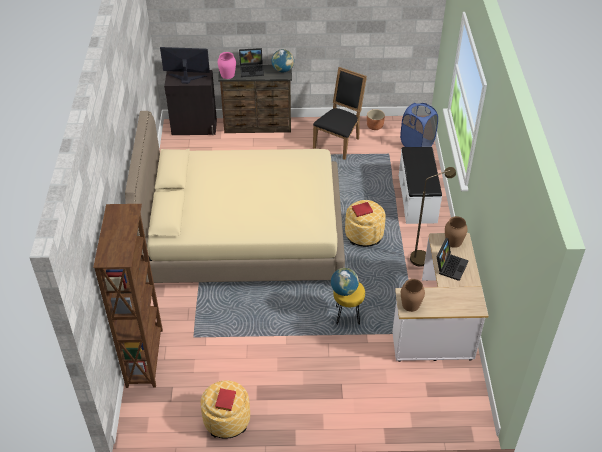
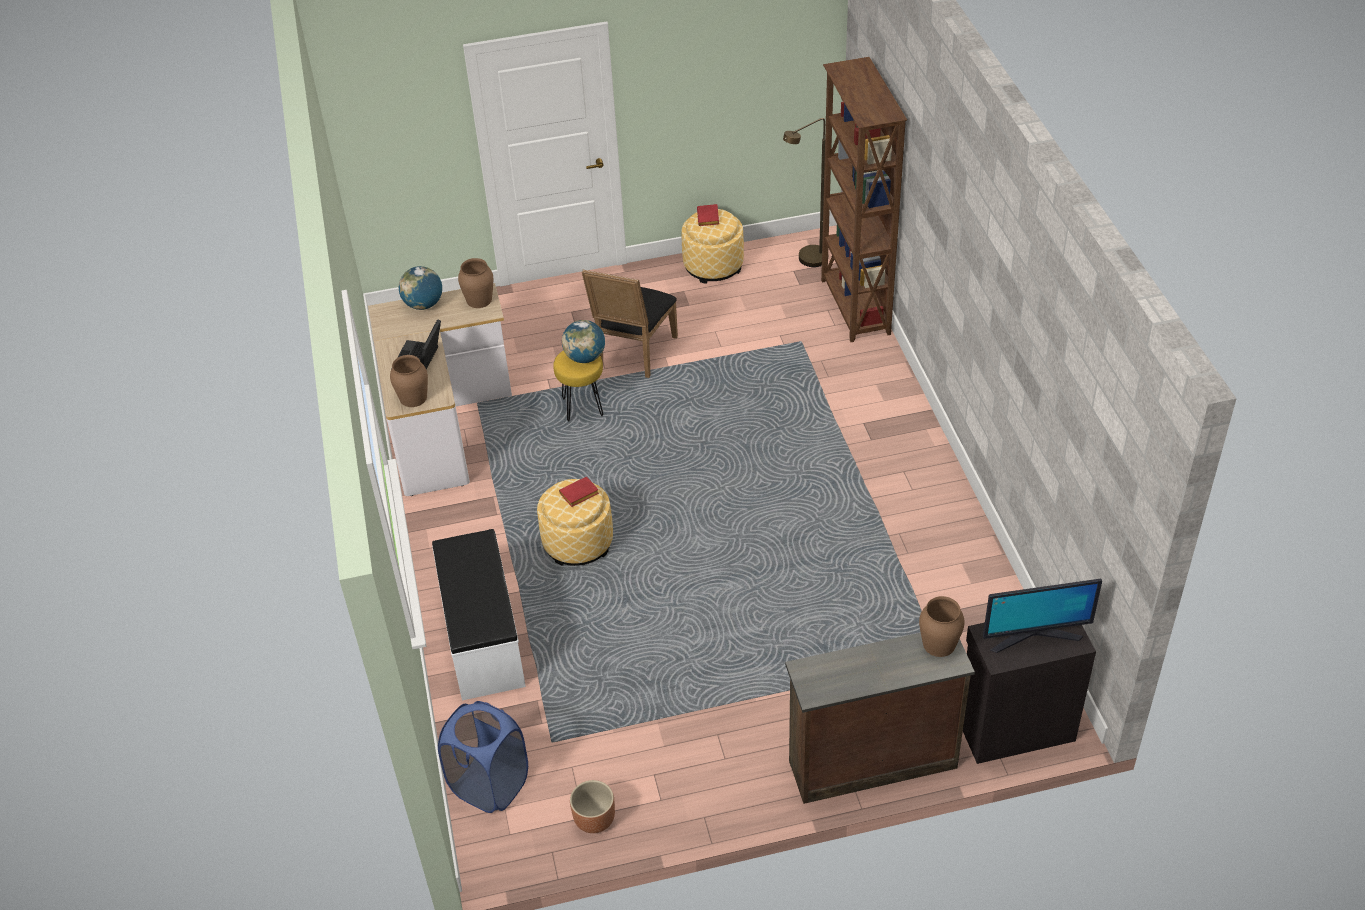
camera: 170 degrees right, 0 degrees up
(227, 75) = (938, 644): pink vase -> brown vase
(244, 236) = (791, 499): beige bed -> none
(252, 69) = (889, 672): laptop -> none
(283, 70) = (816, 685): globe -> globe (423, 304)
(339, 142) = (670, 753): black chair -> black chair (633, 355)
(424, 256) = (466, 522): brown floor lamp -> brown floor lamp (807, 262)

